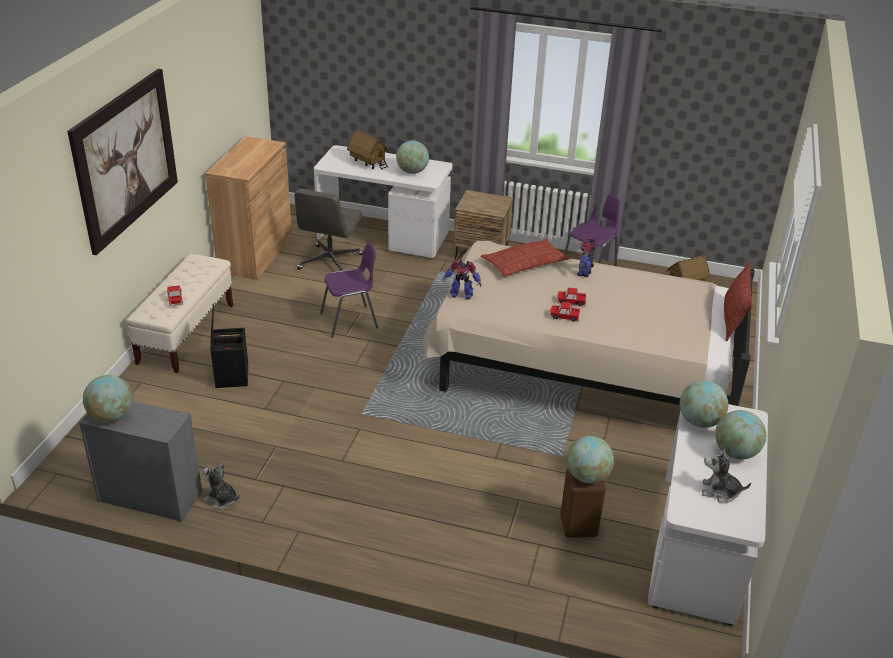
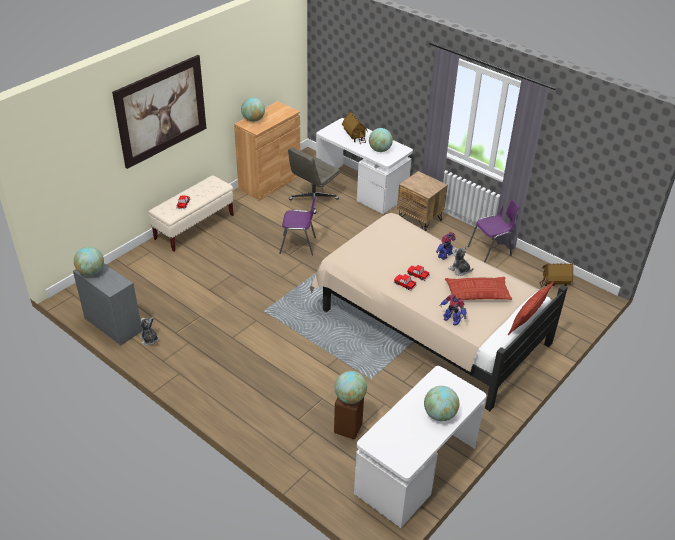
camera: 25 degrees right, 5 degrees up
(231, 375) = (203, 262): black storage box -> none
(461, 295) = (347, 250): toy robot -> toy robot (451, 319)
(524, 263) = (408, 238): pillow -> pillow (477, 293)
(699, 422) = (433, 386): globe -> globe (253, 120)
(720, 492) = (406, 436): plush toy -> plush toy (459, 270)

